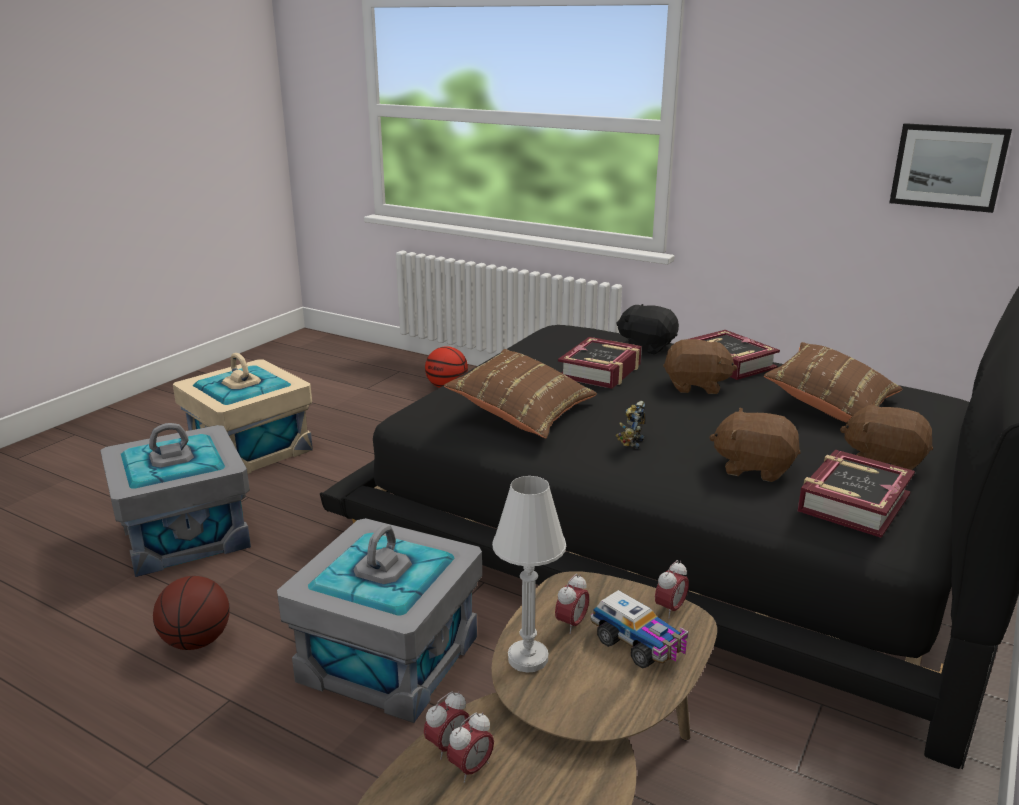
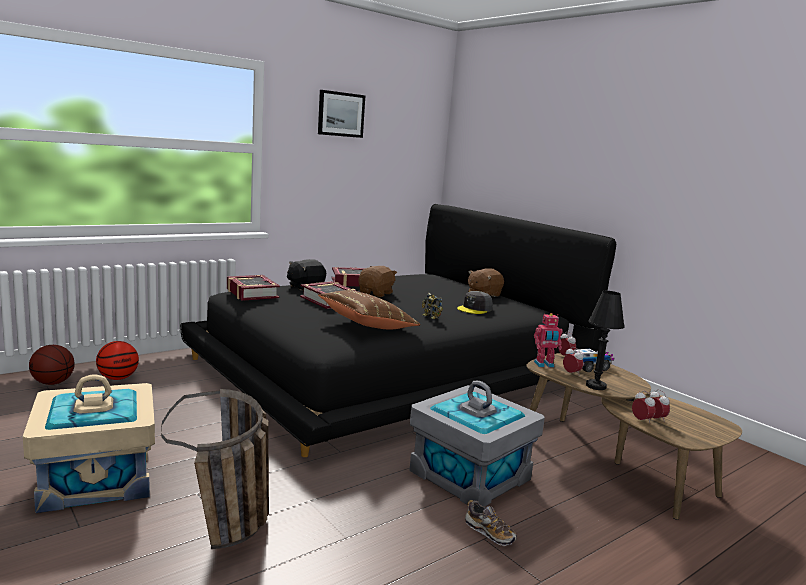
camera: 70 degrees left, 10 degrees down
(185, 534) = (230, 534): grey storage box -> basket
(197, 641) = (407, 545): basketball -> basketball (53, 383)
(244, 702) = (489, 533): none -> shoe
(527, 658) = (595, 386): white table lamp -> black table lamp
(586, 589) = (544, 365): none -> toy robot
(753, 467) = (475, 309): brown plush toy -> grey cap
(831, 405) = (424, 285): brown pillow -> none
(853, 502) = (516, 306): book -> book (251, 293)
(948, 167) = (393, 167): picture -> picture (341, 114)

